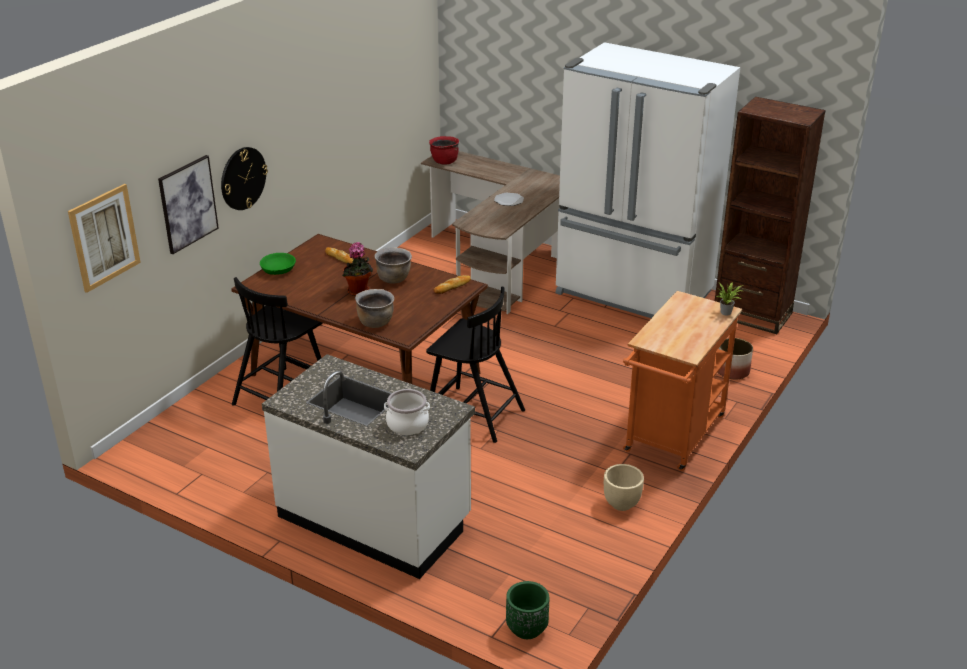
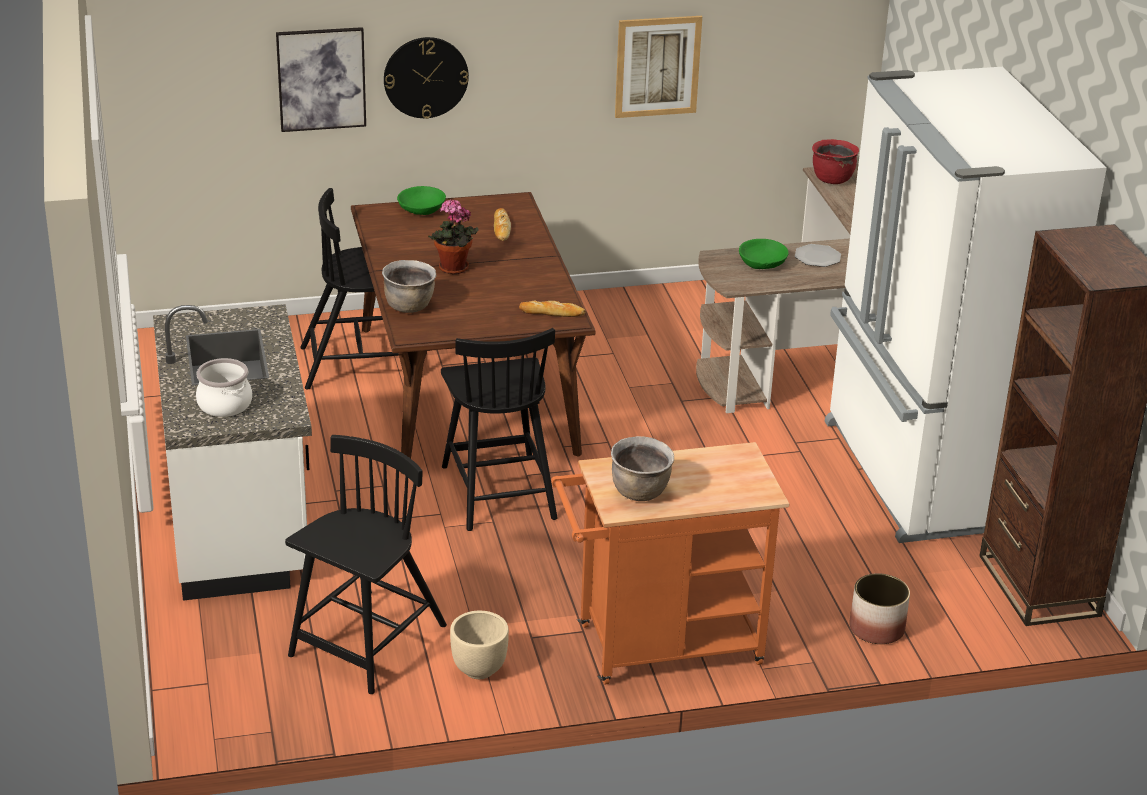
camera: 45 degrees right, 0 degrees up
(104, 237) = (179, 75): picture -> picture (657, 66)
(394, 279) = (510, 274): brown cooking pot -> brown cooking pot (640, 492)
(491, 215) = (762, 263): none -> green bowl
(526, 628) = (190, 706): green planter -> none
(550, 530) = (367, 643): none -> black chair
(727, 312) = (760, 496): potted plant -> none

